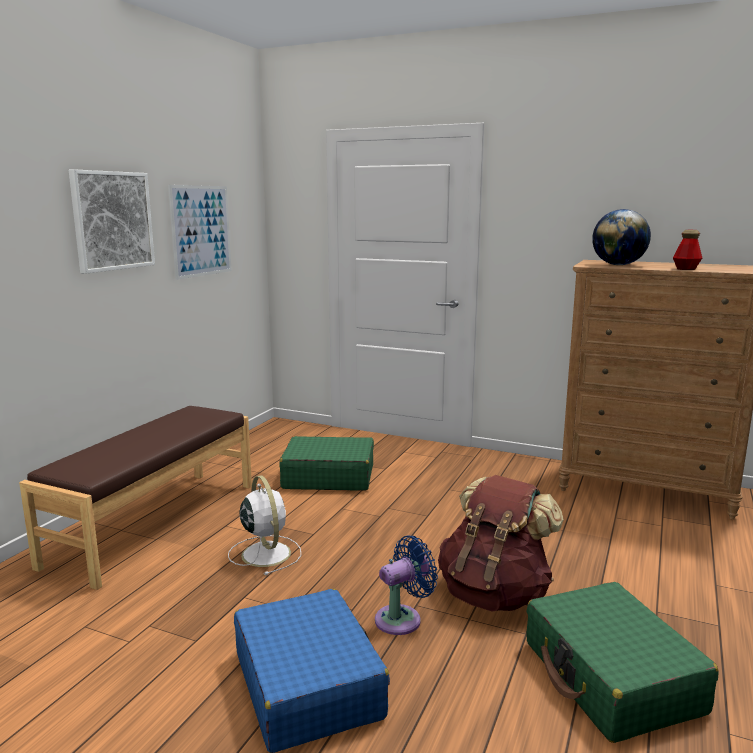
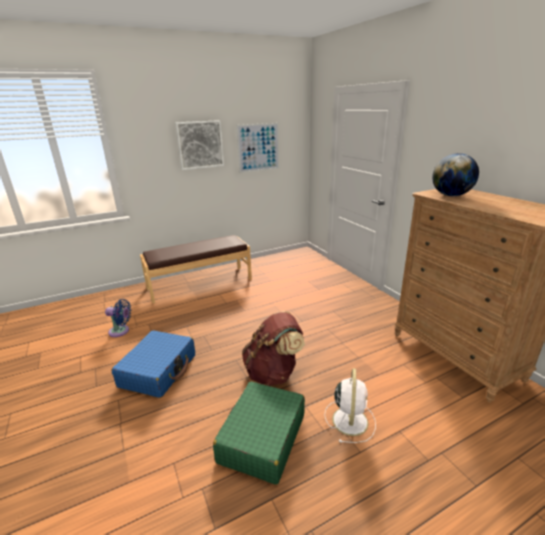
camera: 40 degrees right, 10 degrees up
(265, 553) = (216, 311): white fan -> white fan (350, 419)
(328, 477) = (287, 285): green suitcase -> none
(402, 618) = (222, 363): blue fan -> blue fan (121, 331)
(686, 269) = (487, 207): bottle -> none

